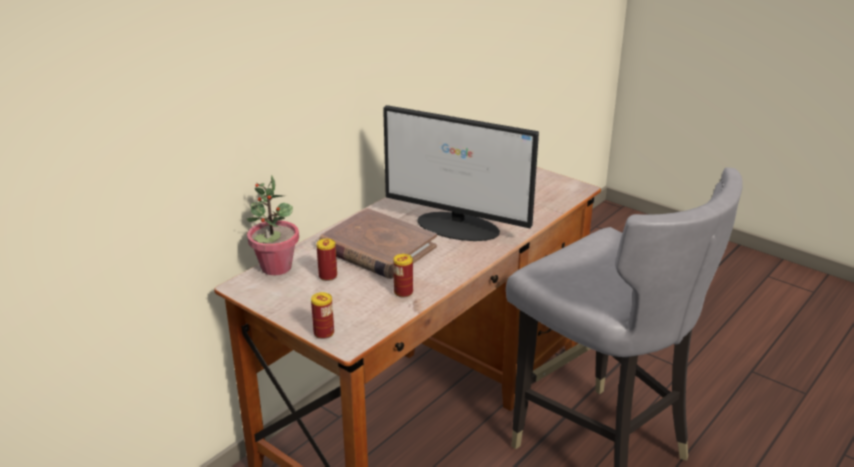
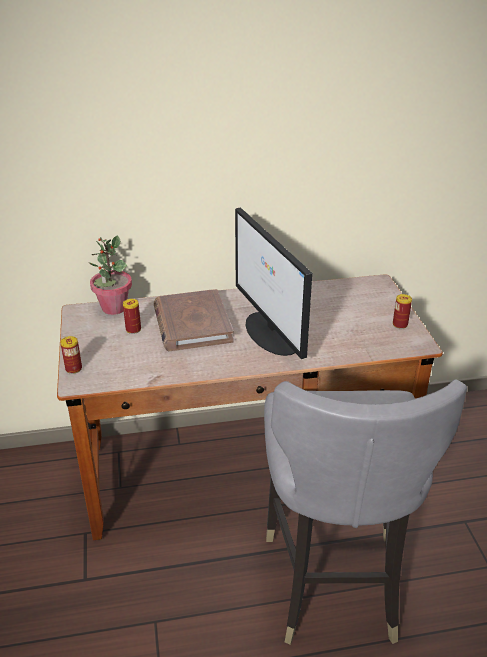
camera: 40 degrees right, 5 degrees up
(403, 292) = (160, 365): can -> can (400, 324)

